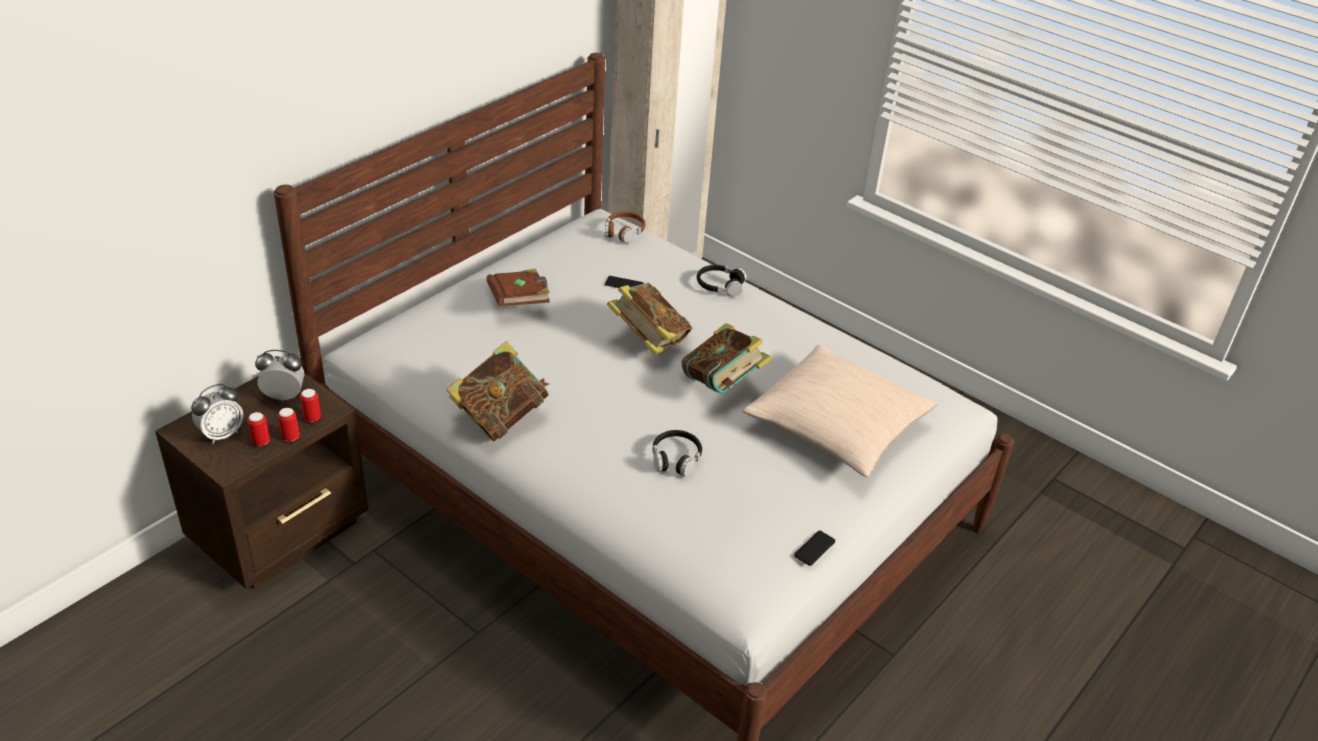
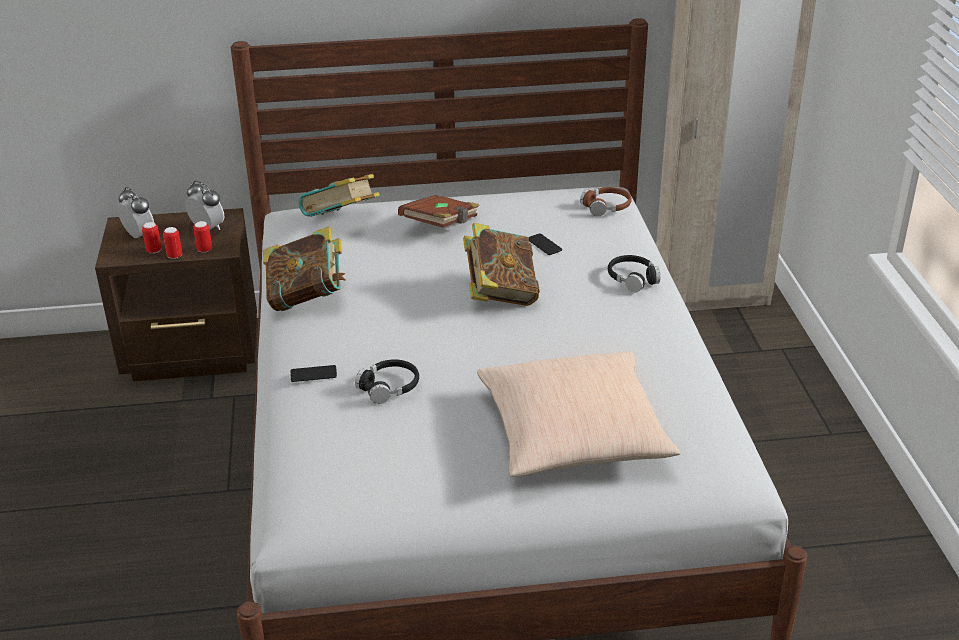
camera: 45 degrees right, 5 degrees down
(222, 434) = (139, 236): alarm clock -> alarm clock turned 135 degrees counterclockwise
(722, 384) = (514, 353): book -> book (341, 223)
(814, 548) = (405, 516): phone -> phone (313, 374)

